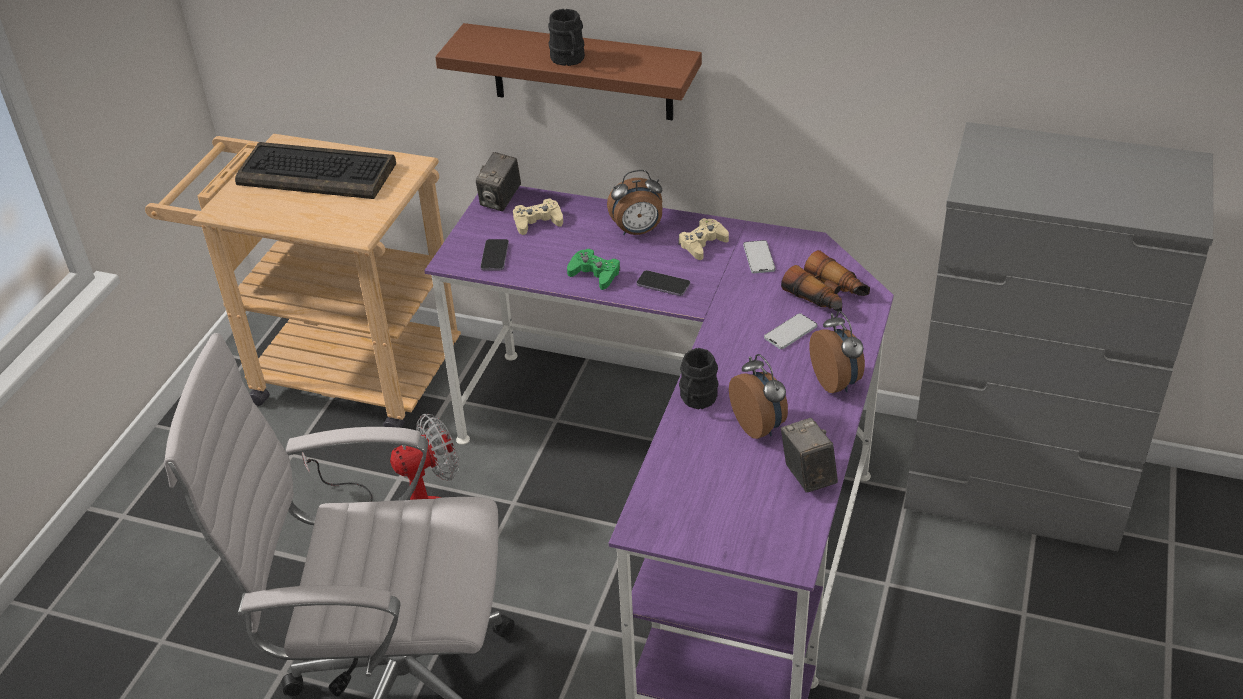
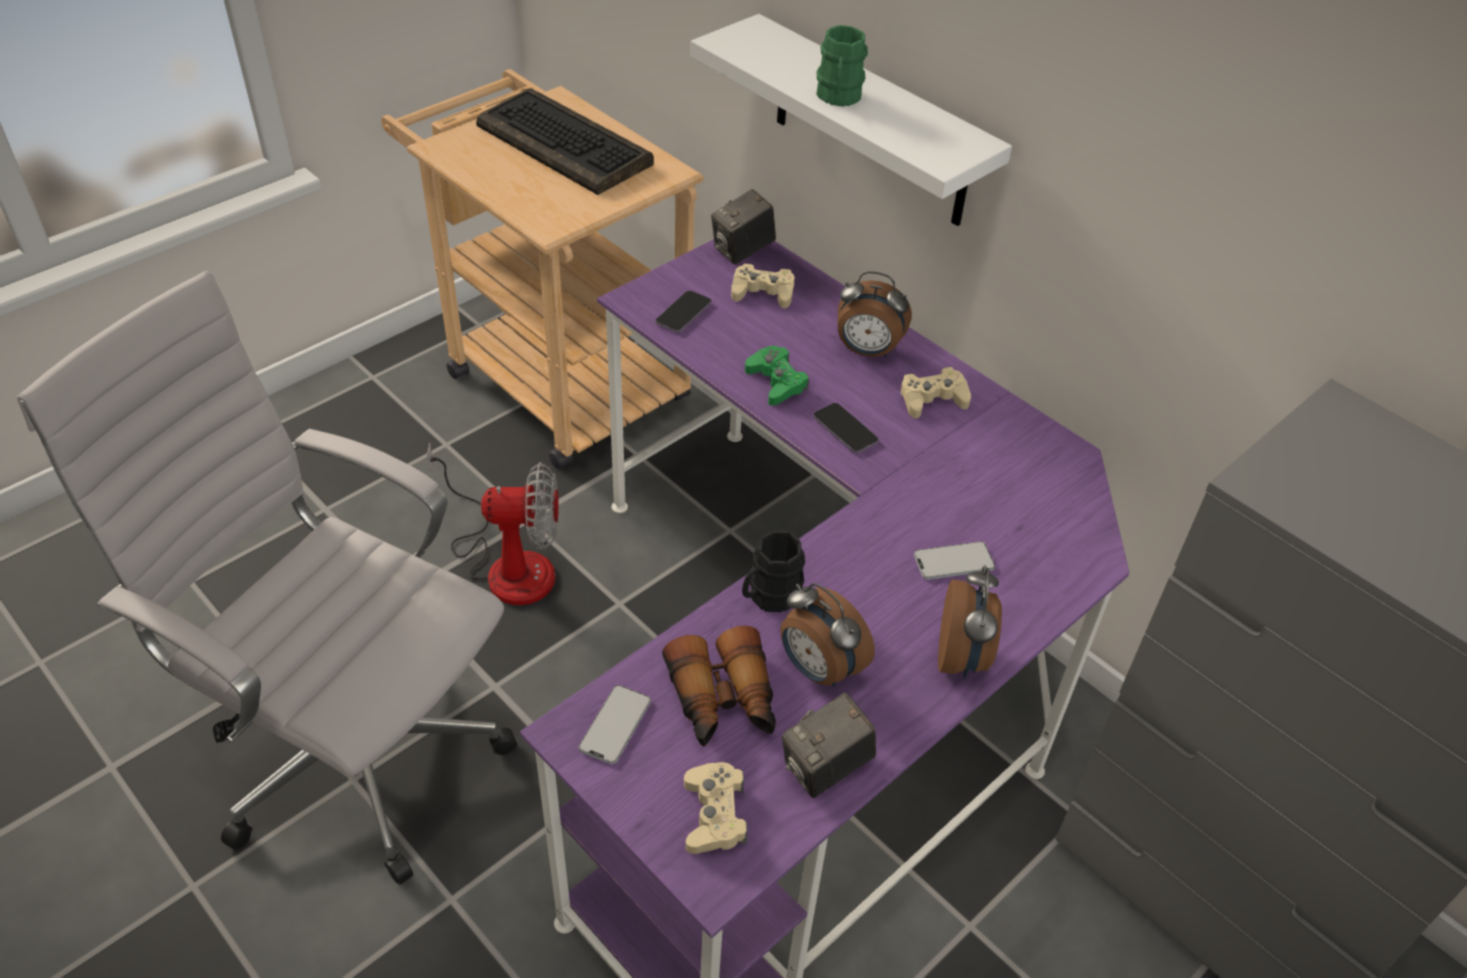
camera: 25 degrees right, 5 degrees up
(569, 60) = (838, 98): black mug -> green mug
(582, 72) = (871, 124): brown shelf -> white shelf
(759, 258) = (988, 446): phone -> phone (615, 725)
(759, 426) = (818, 669): alarm clock -> alarm clock turned 135 degrees clockwise
(764, 529) = (714, 815): none -> beige game controller
(807, 475) = (826, 769): camera -> camera turned 135 degrees counterclockwise
(827, 296) = (1038, 535): binoculars -> binoculars (723, 702)

